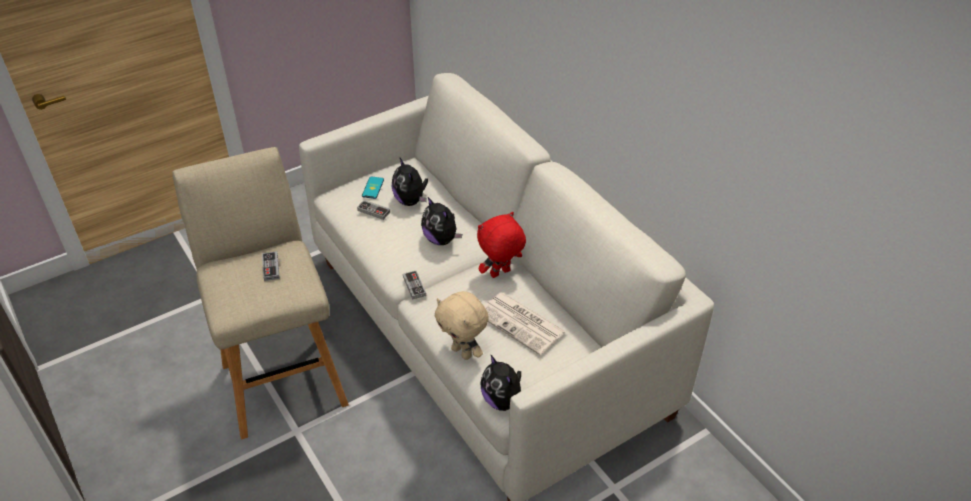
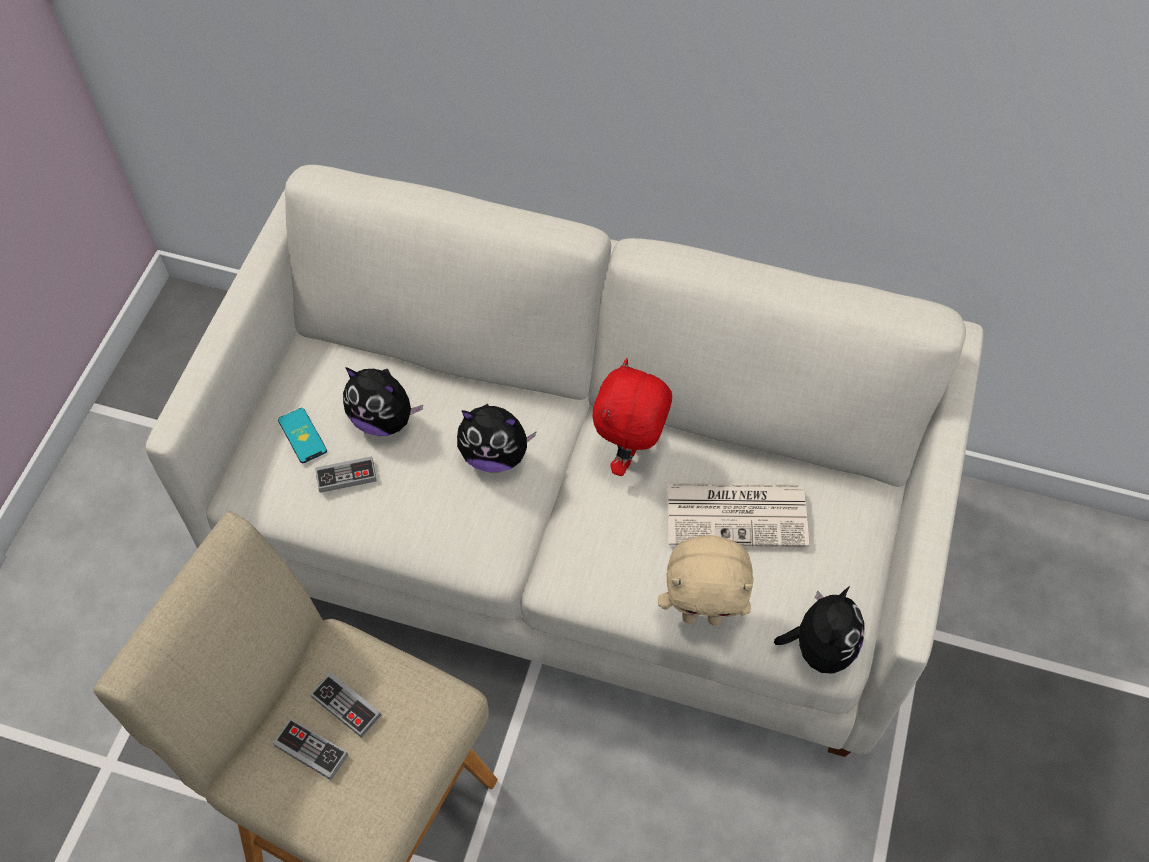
camera: 40 degrees left, 15 degrees up
(414, 286) = (531, 560): game controller -> game controller (311, 750)
(503, 400) = (819, 647): plush toy -> plush toy turned 90 degrees counterclockwise

